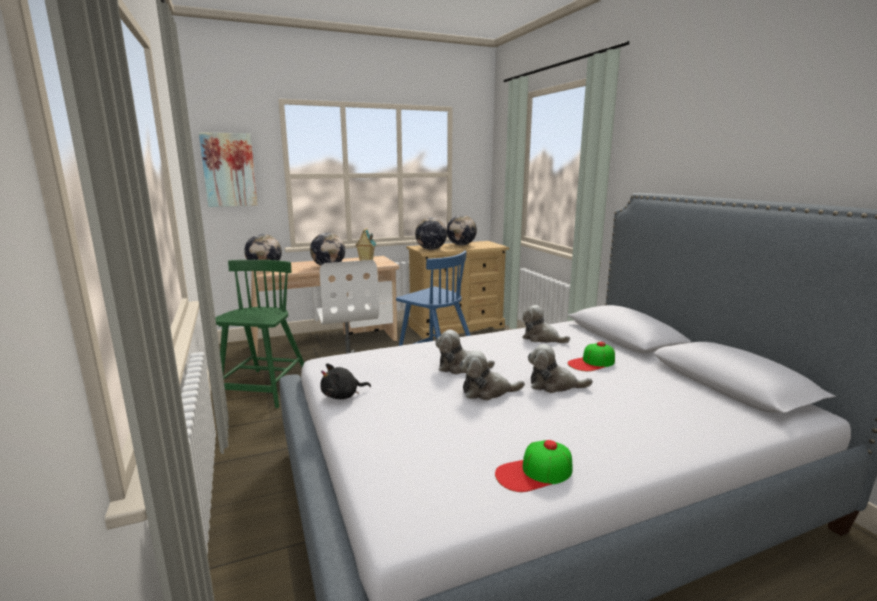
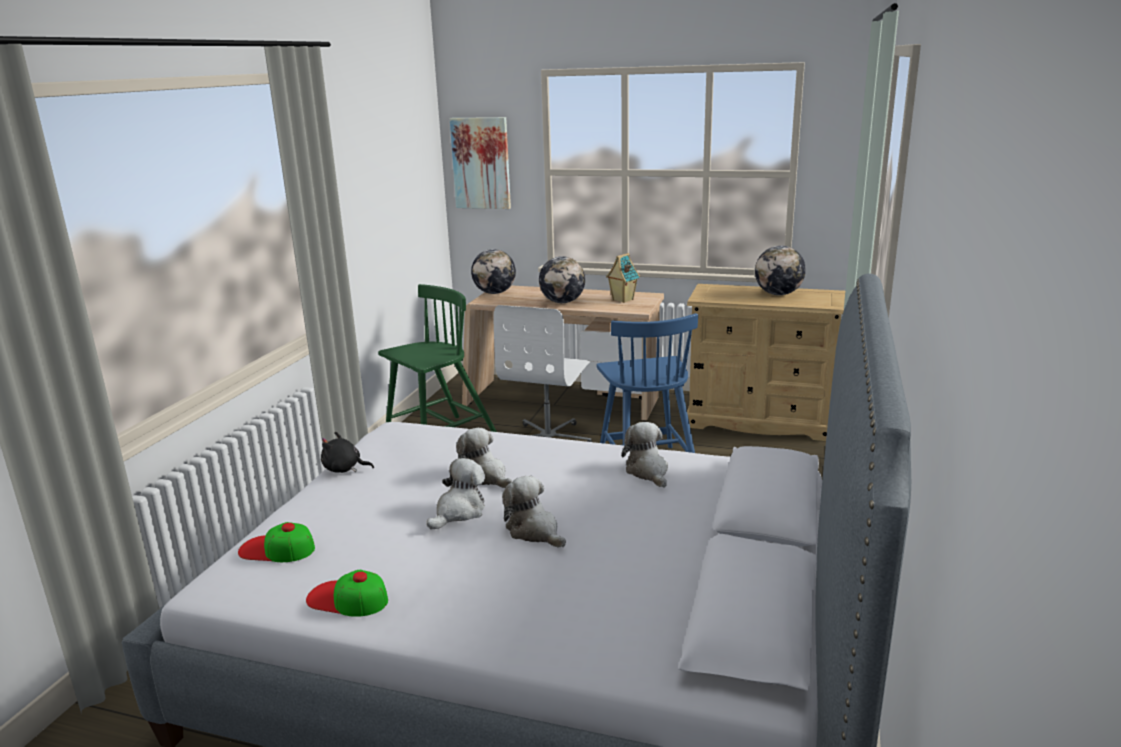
camera: 40 degrees right, 5 degrees up
(431, 249) = (714, 296): globe -> none
(487, 391) = (459, 512): plush toy -> plush toy turned 90 degrees clockwise
(592, 363) = (635, 523): cap -> cap (276, 549)

